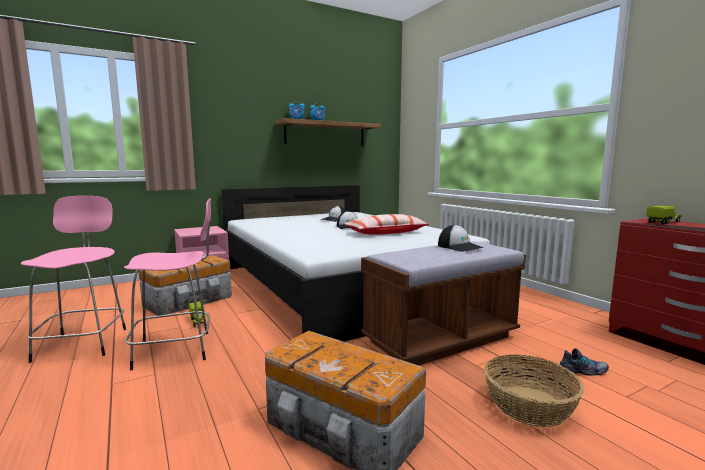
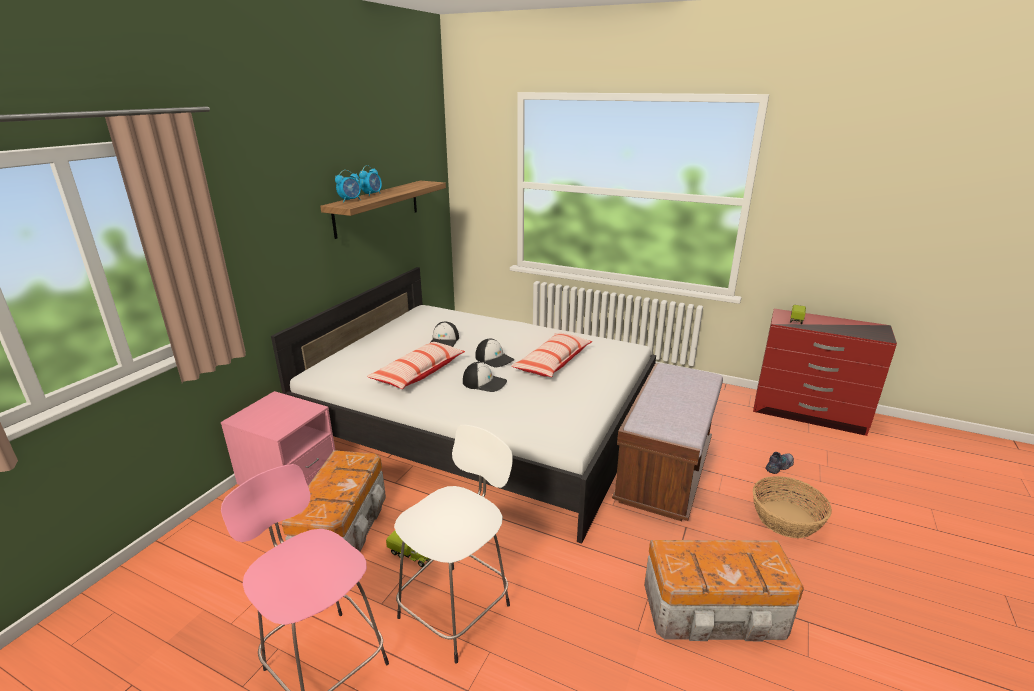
camera: 35 degrees left, 15 degrees up
(176, 349) = (457, 608): pink stool -> white stool
(291, 225) = (418, 373): none -> pillow
(460, 247) = (677, 385): cap -> cap (484, 383)

